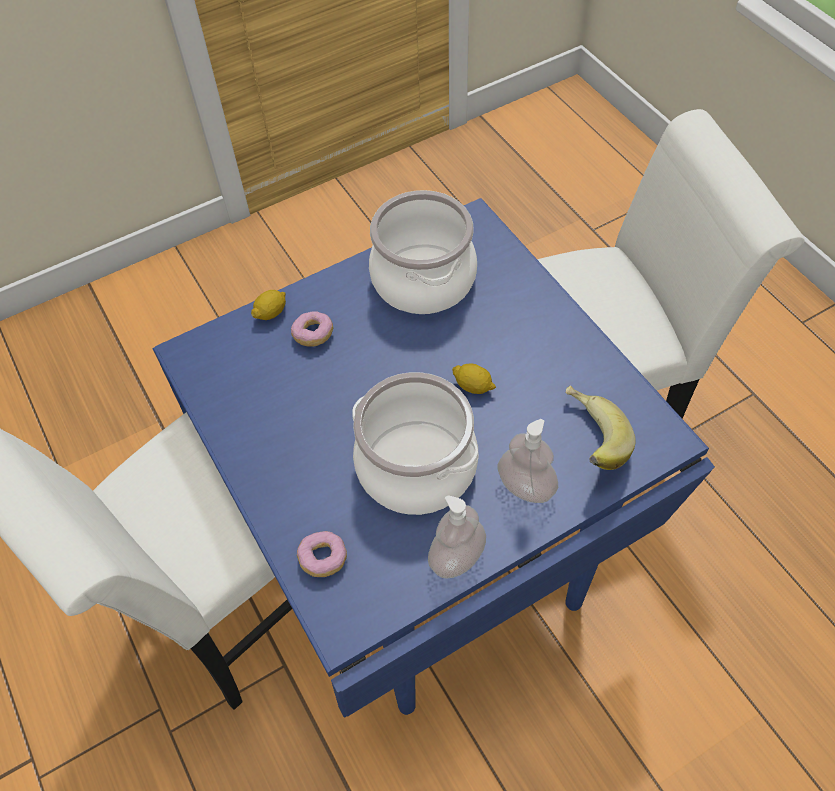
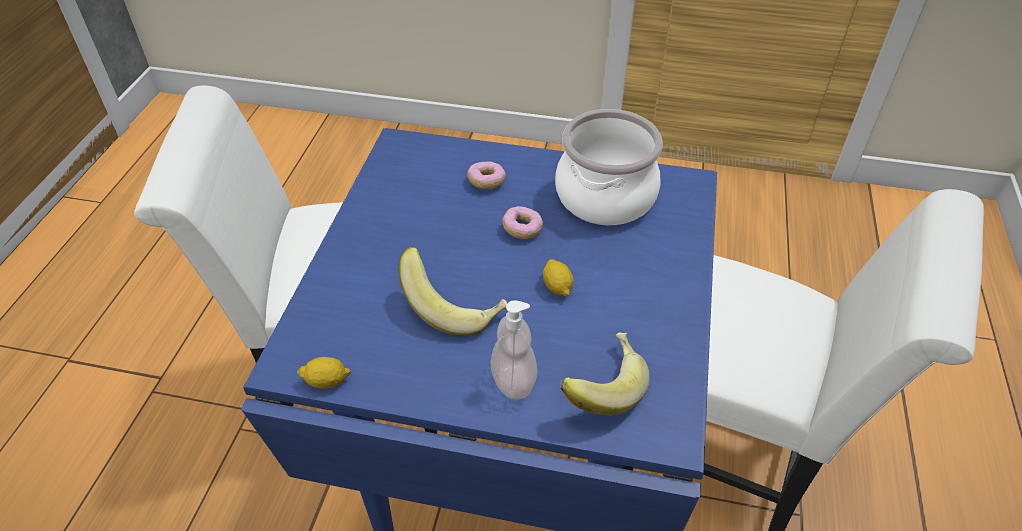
camera: 40 degrees right, 10 degrees down
(271, 312) = (476, 152): lemon -> lemon (327, 381)
(323, 558) = (325, 317): donut -> donut (522, 229)
(417, 465) = (455, 308): cooking pot -> banana
(457, 557) = (407, 387): soap dispenser -> none

